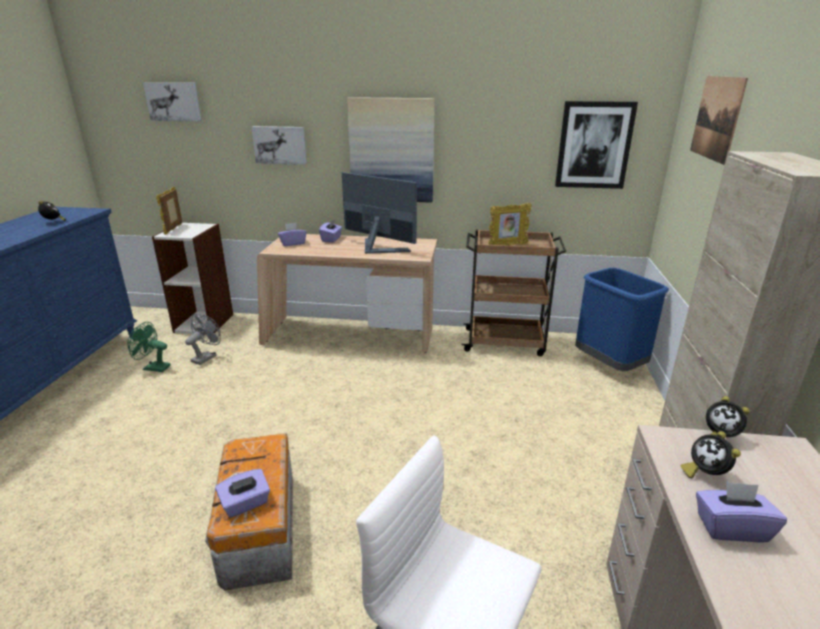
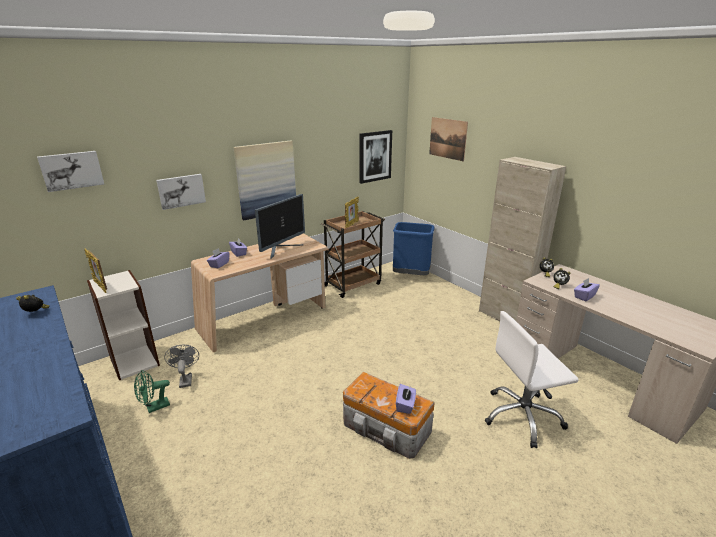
camera: 45 degrees left, 0 degrees up
(377, 248) = (282, 249): monitor -> monitor turned 135 degrees clockwise

